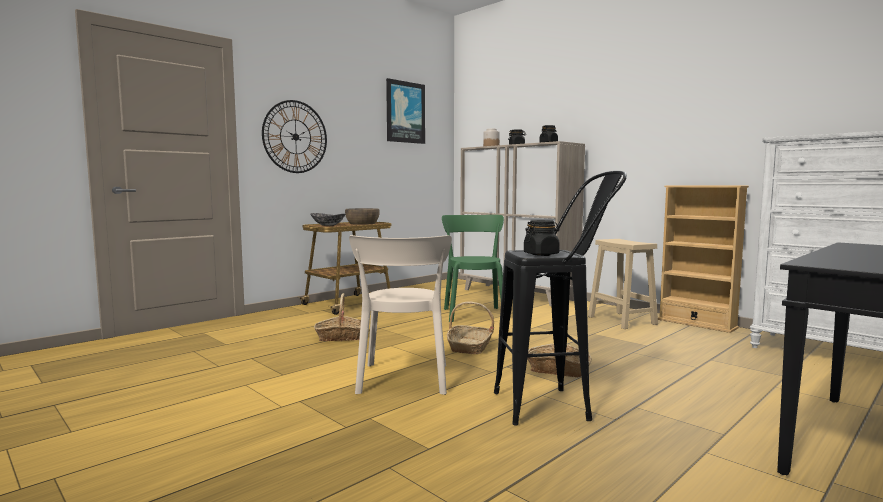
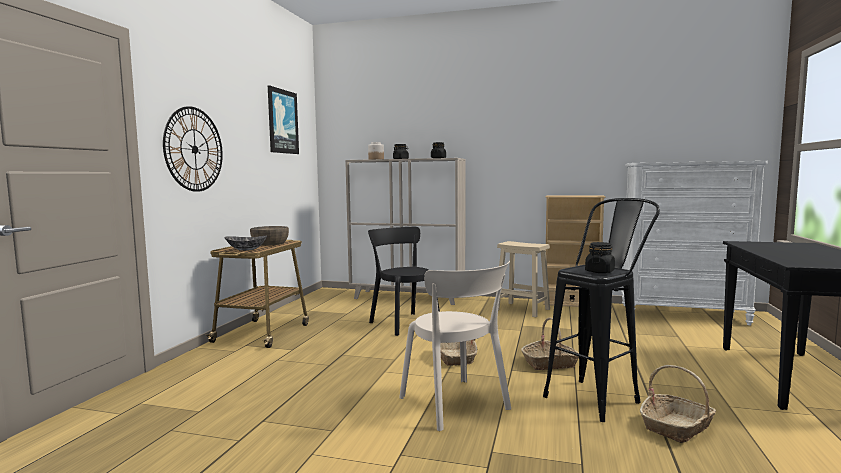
camera: 30 degrees left, 0 degrees up
(341, 337) = (320, 372): basket -> basket (677, 427)
(474, 314) = (403, 323): green chair -> black chair

